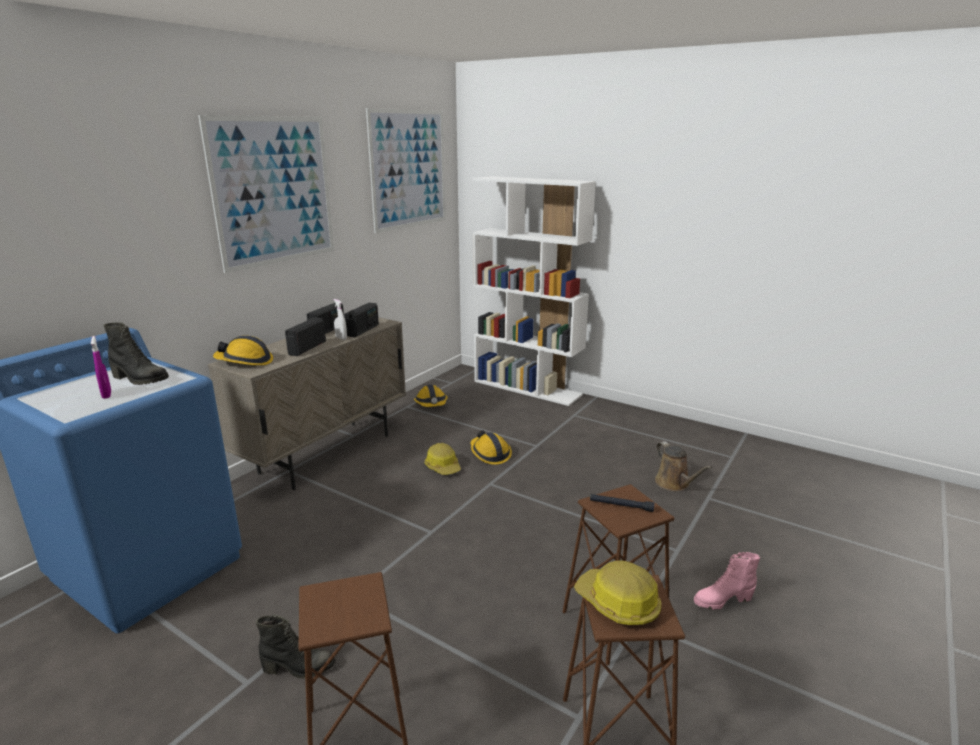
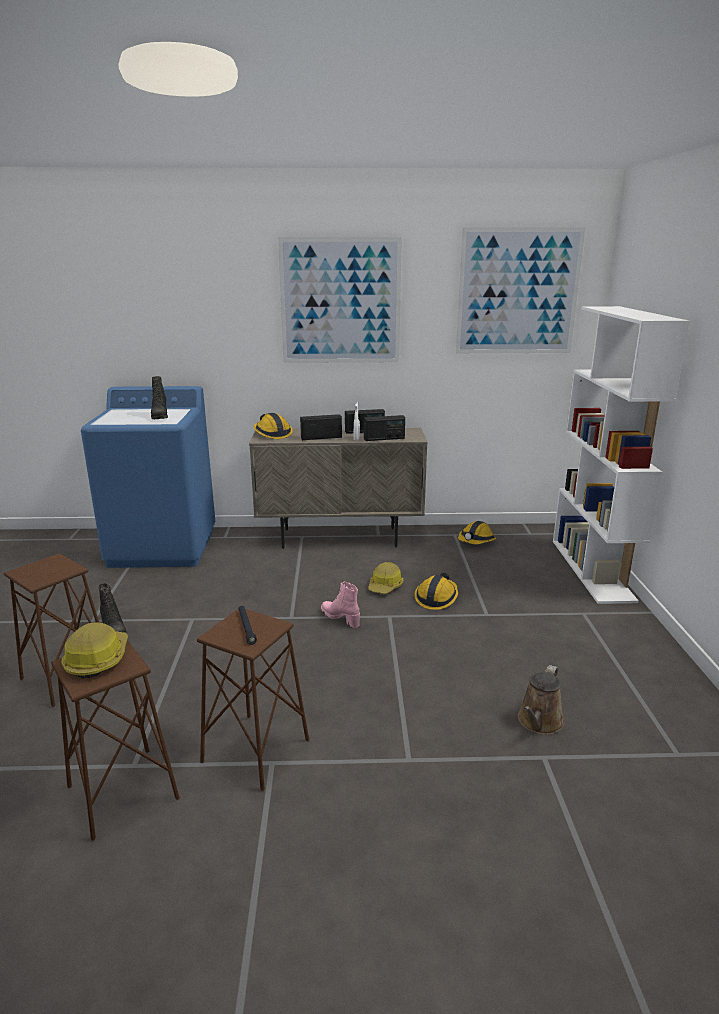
camera: 55 degrees right, 0 degrees up
(107, 395) = (131, 419): purple spray bottle -> none
(722, 601) = (351, 816): pink boot -> pink boot (340, 618)

